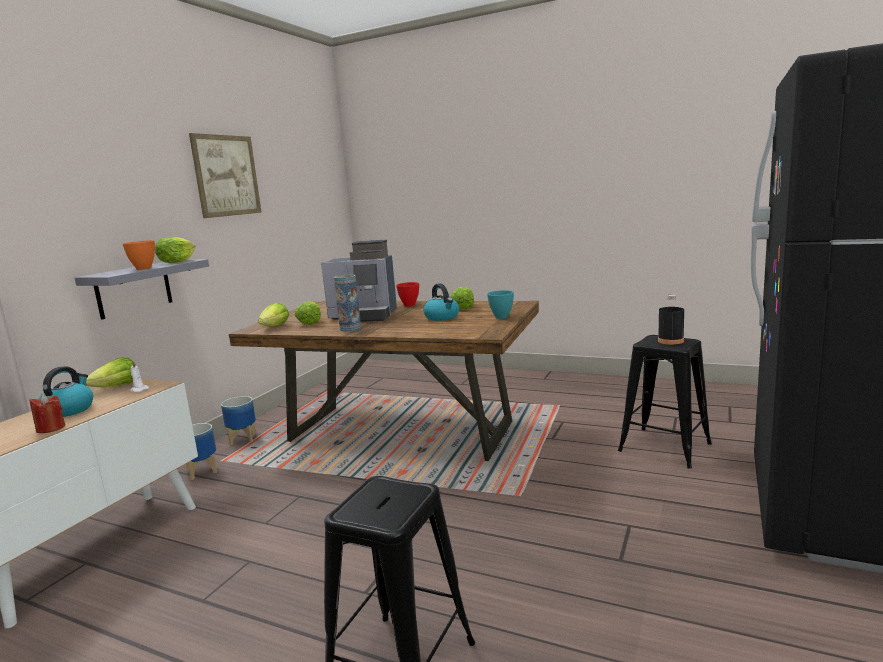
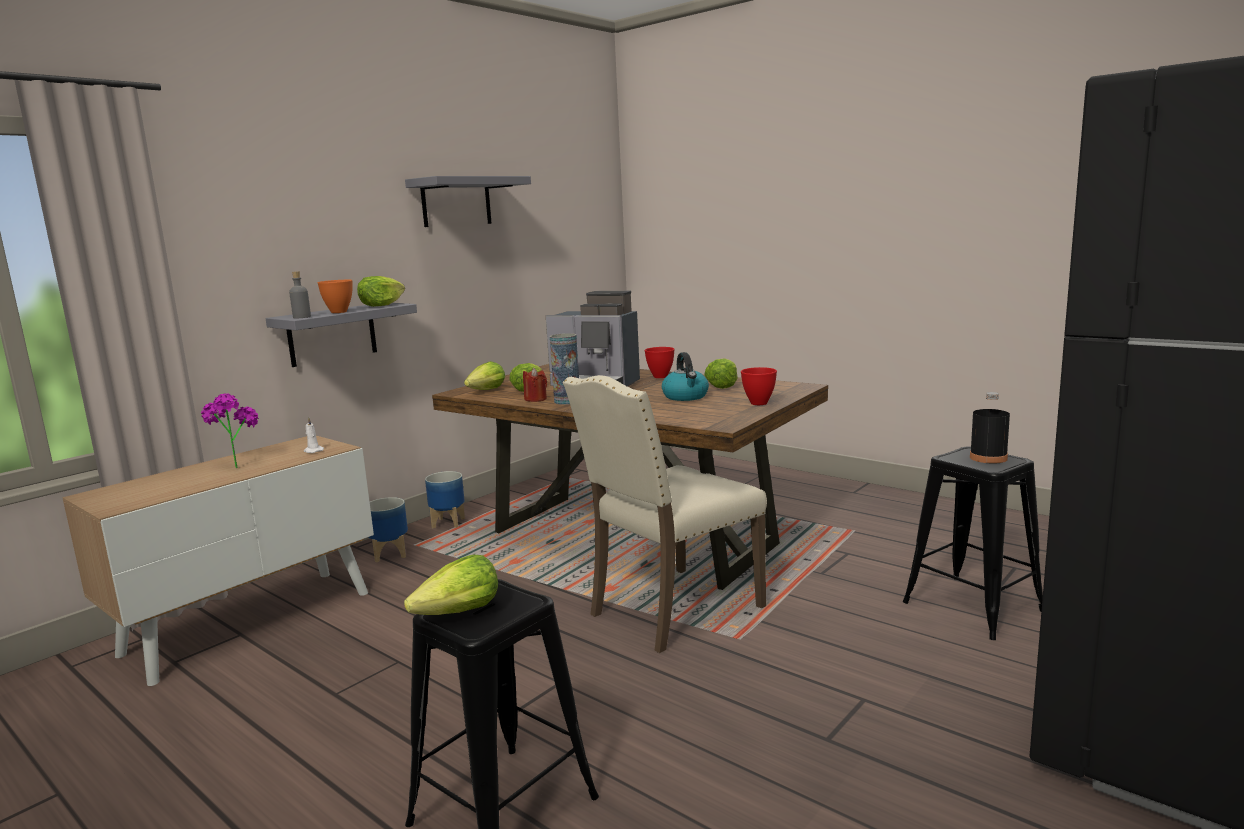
camera: 15 degrees right, 0 degrees up
(51, 428) = (210, 482): red candle -> red candle (535, 399)
(69, 410) = (236, 465): kettle -> potted plant
(112, 274) = (302, 317): none -> grey bottle
(116, 387) = (294, 445): lettuce -> lettuce (459, 613)
(226, 175) = (456, 202): picture -> grey shelf
(458, 482) = (671, 610): none -> beige chair
(501, 317) = (759, 403): turquoise bowl -> red bowl

